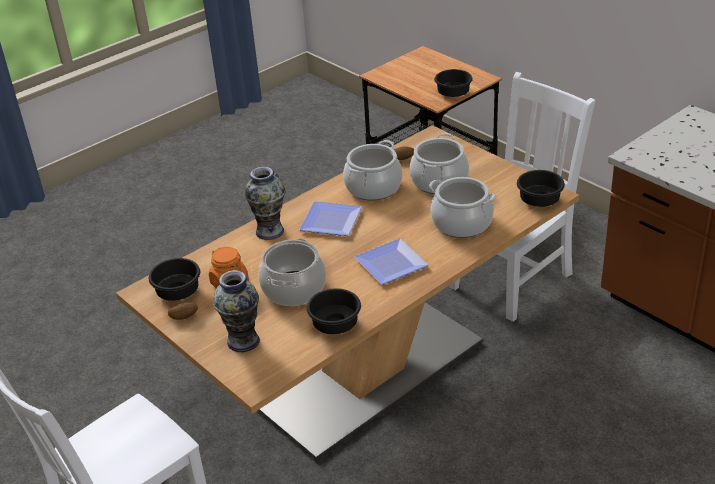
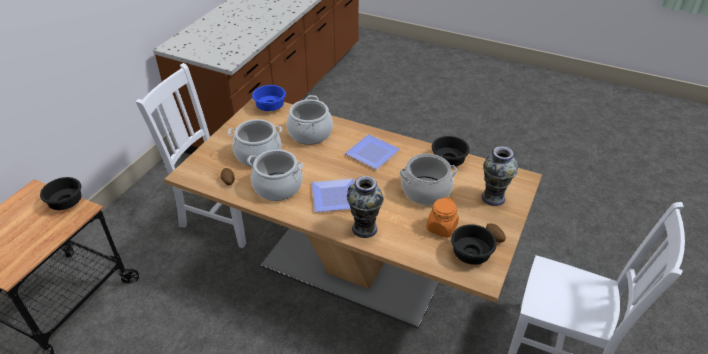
camera: 115 degrees left, 5 degrees up
(539, 200) = (269, 107): black bowl -> blue bowl

